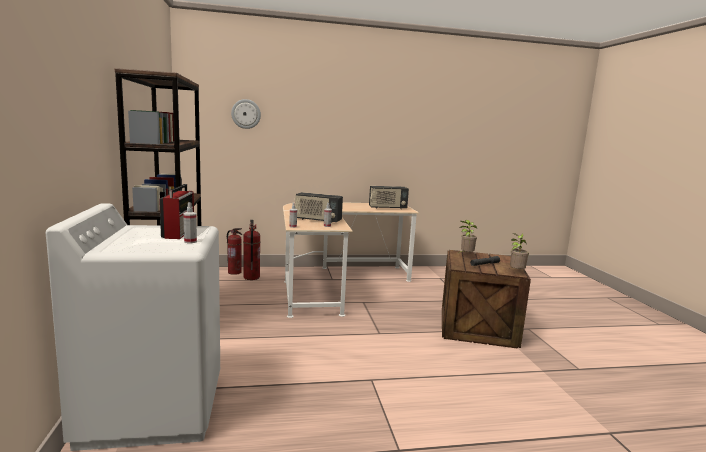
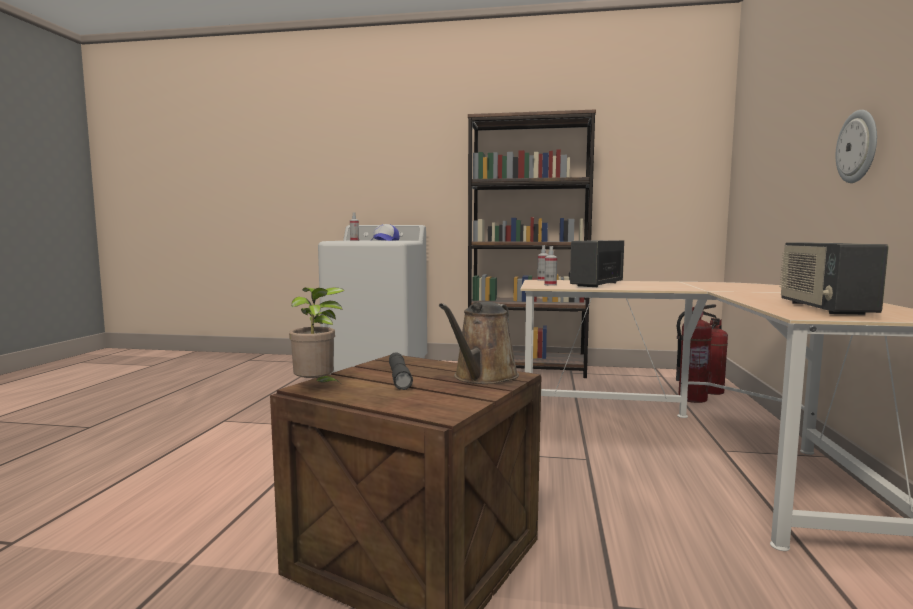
camera: 110 degrees right, 5 degrees down
(179, 232) = (384, 240): radio -> cap
(246, 114) = (770, 124): wall clock -> wall clock (858, 147)
(466, 255) = (483, 377): potted plant -> brown watering can

